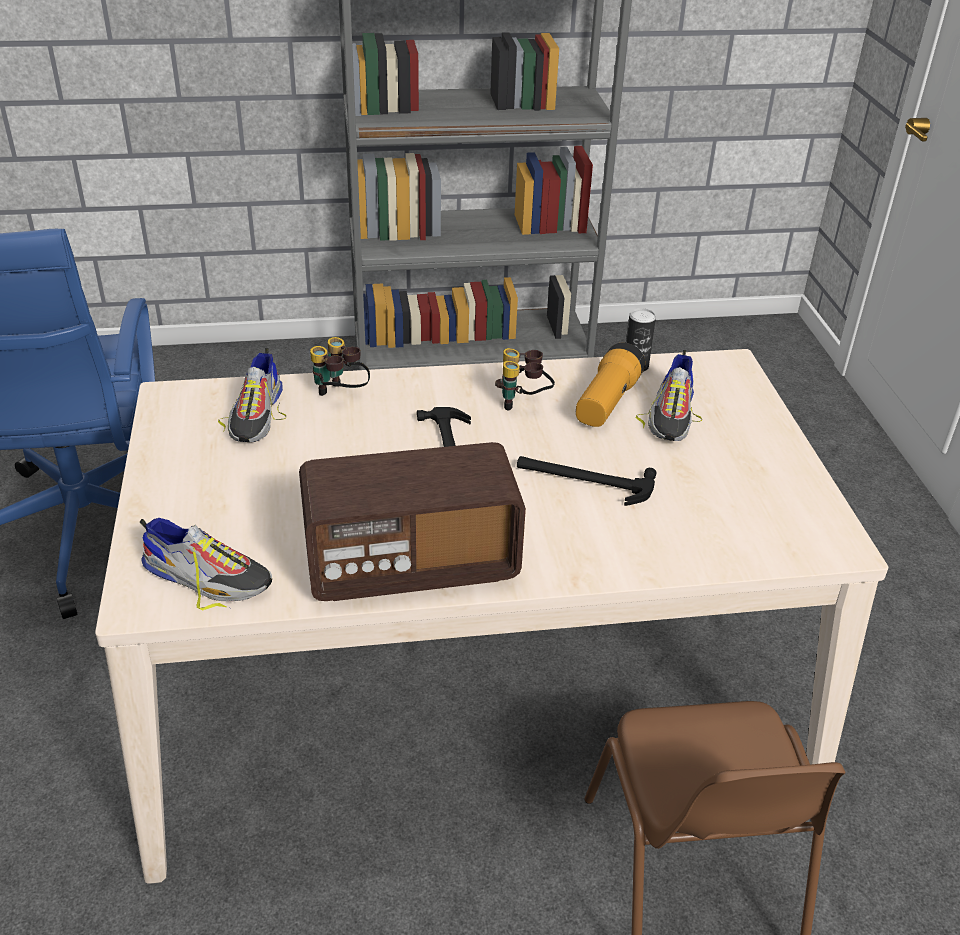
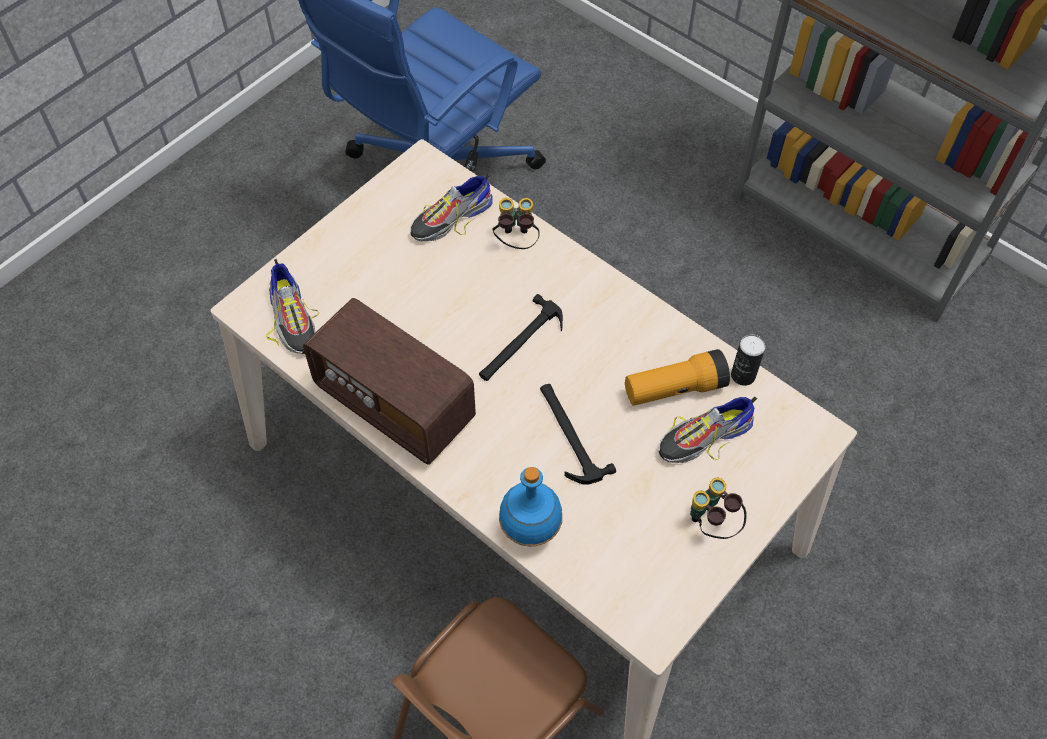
camera: 50 degrees right, 20 degrees up
(523, 403) = (618, 342): binoculars -> binoculars (712, 524)
(660, 558) = (531, 530): none -> blue bottle

